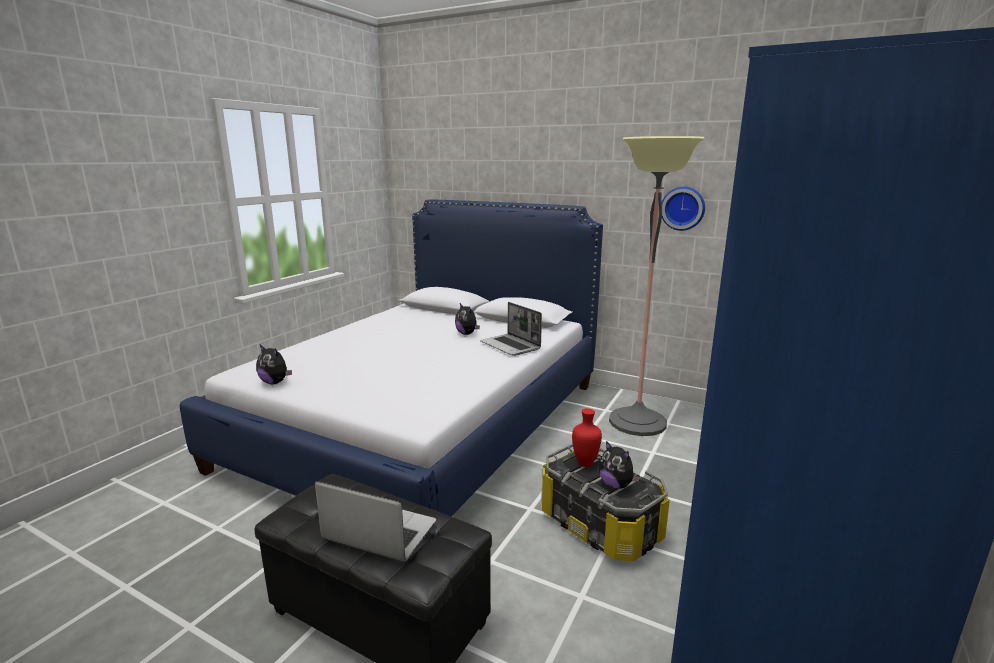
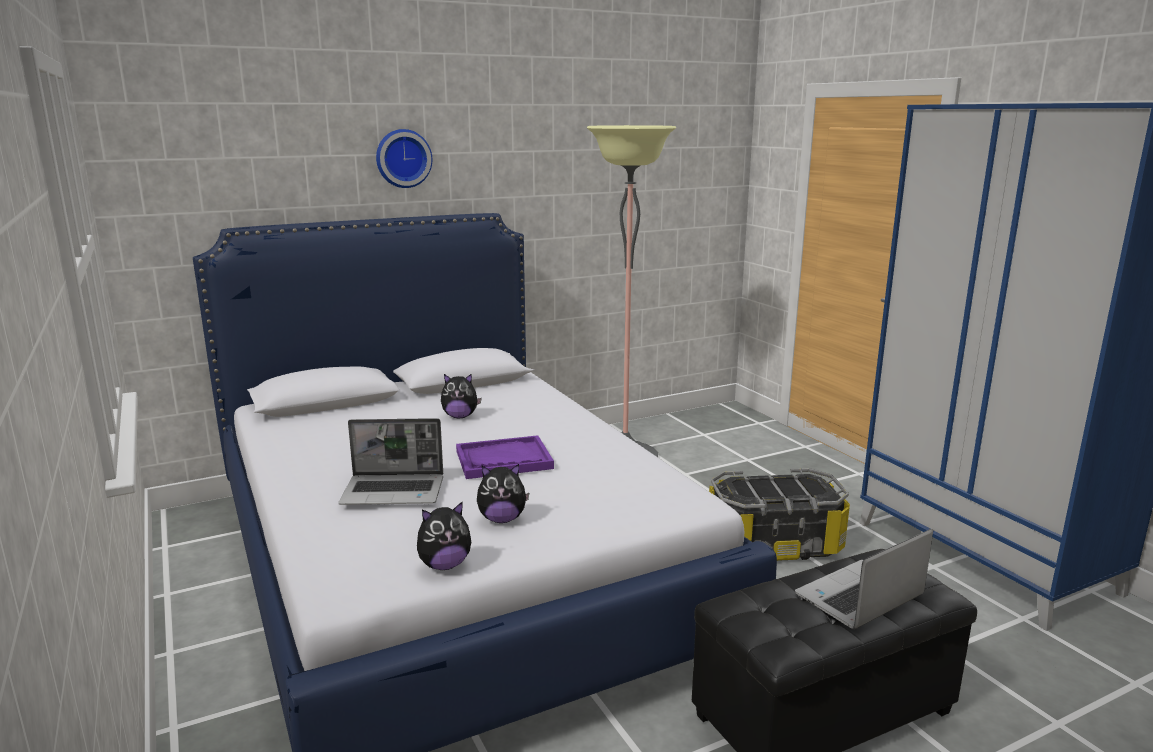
camera: 55 degrees left, 0 degrees up
(416, 358) = (503, 460): none -> purple tray
(511, 346) = (543, 409): laptop -> laptop (394, 491)
(585, 464) = (752, 488): red vase -> none
(616, 485) = (799, 489): plush toy -> plush toy (502, 519)
(683, 208) = (596, 203): wall clock -> wall clock (403, 158)

